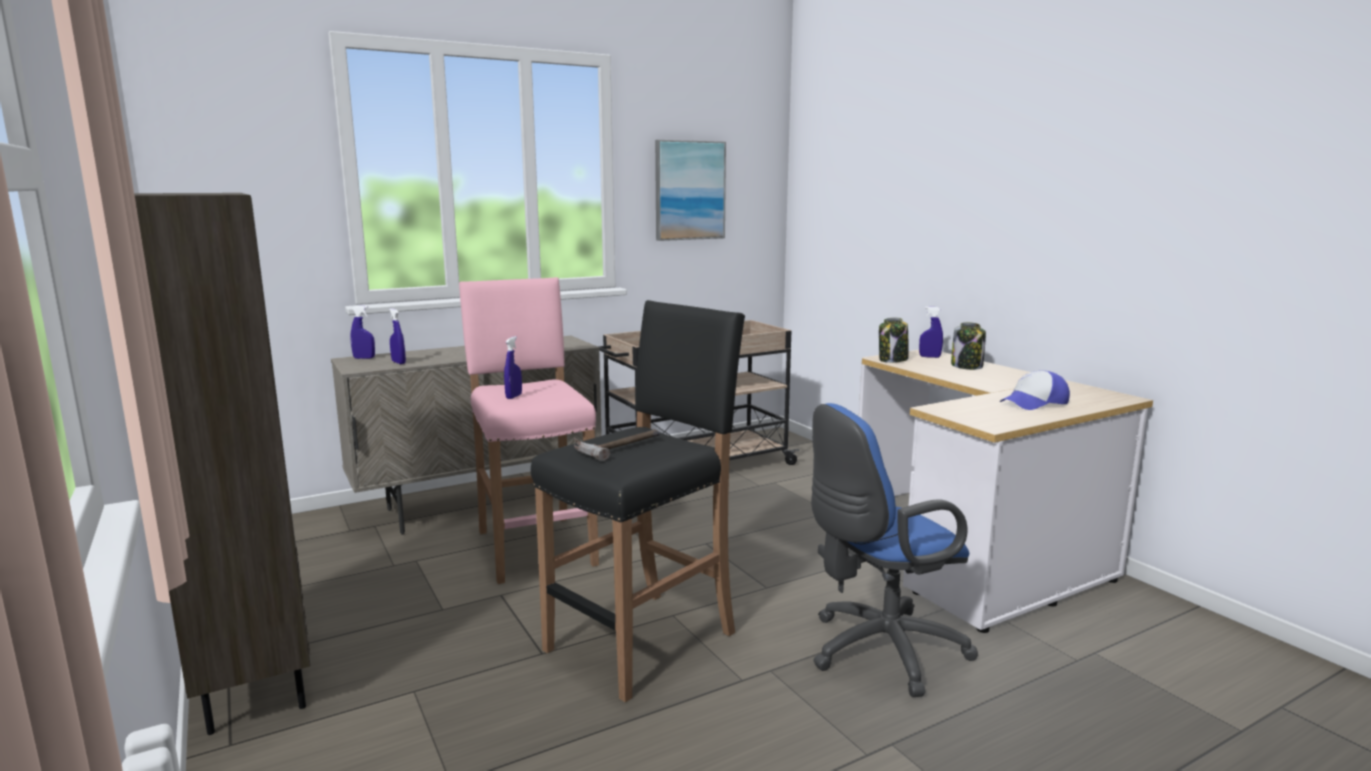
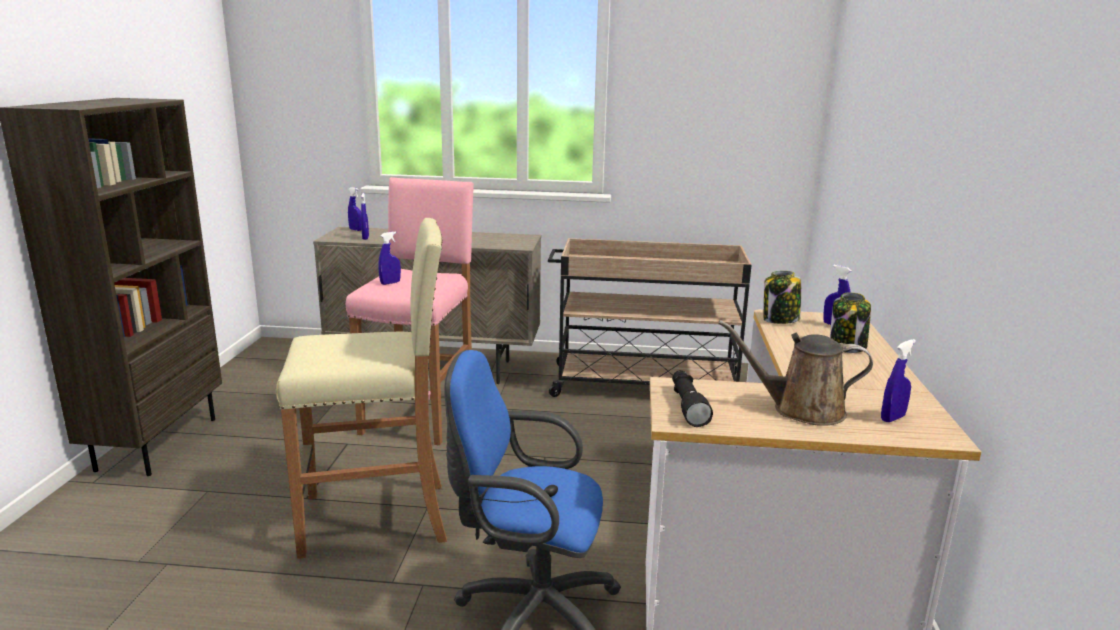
camera: 35 degrees right, 5 degrees up
(617, 445) = (350, 344): hammer -> none
(643, 641) = (377, 518): black stool -> beige stool
(689, 190) = (695, 100): picture -> none
(976, 416) = (687, 406): none -> black flashlight
(1034, 403) = (801, 410): cap -> brown watering can
(1083, 395) = (892, 418): none -> blue spray bottle

